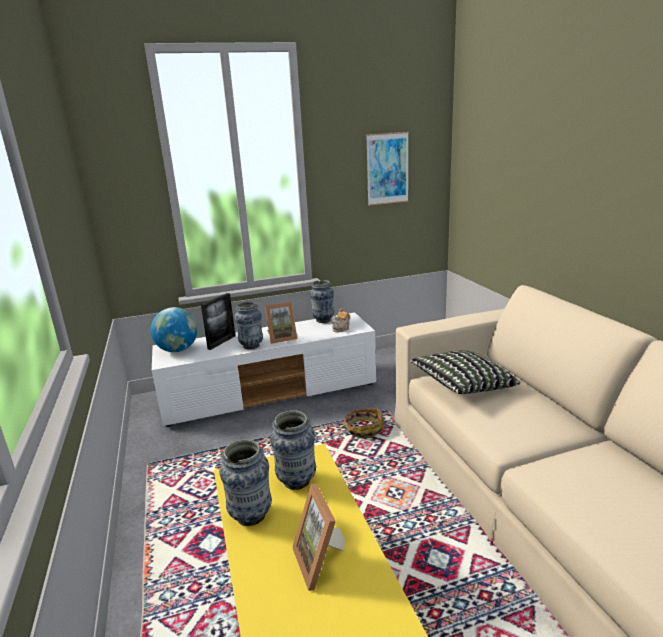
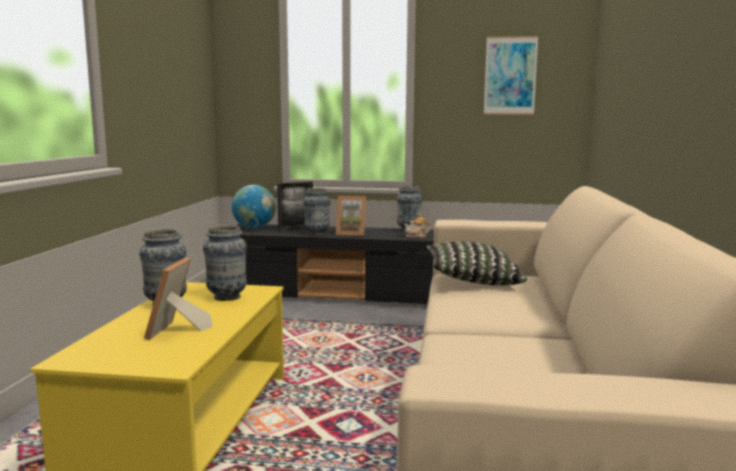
camera: 25 degrees right, 10 degrees down
(271, 392) = (338, 295): white tv stand -> black tv stand
(363, 429) = (393, 333): basket -> none

